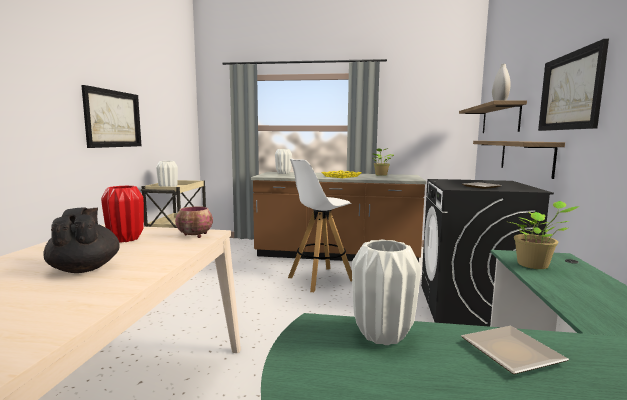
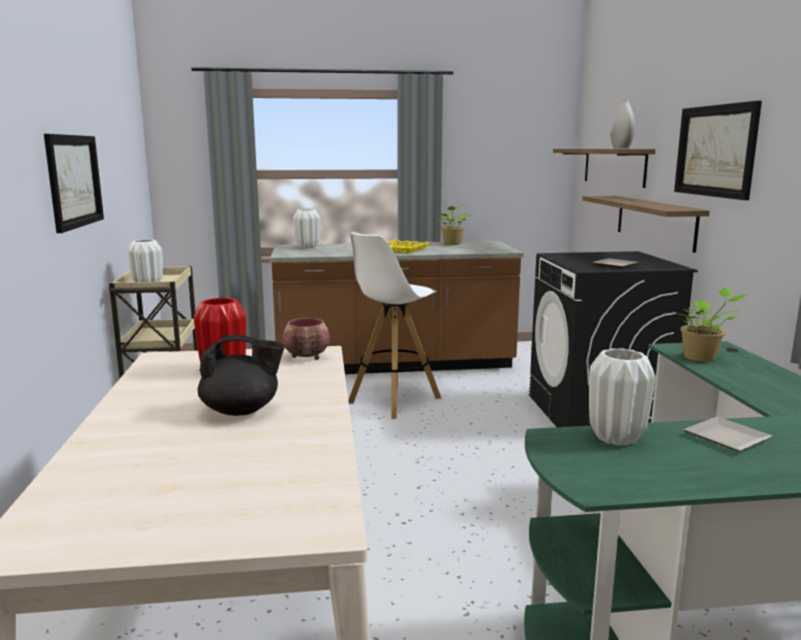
camera: 15 degrees left, 5 degrees up
(85, 268) = (242, 411): black teapot -> black teapot turned 120 degrees clockwise

